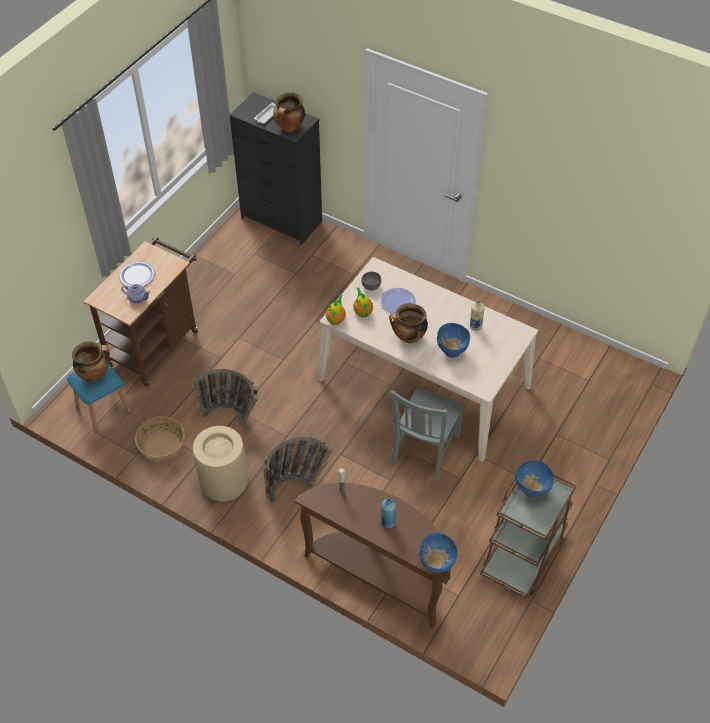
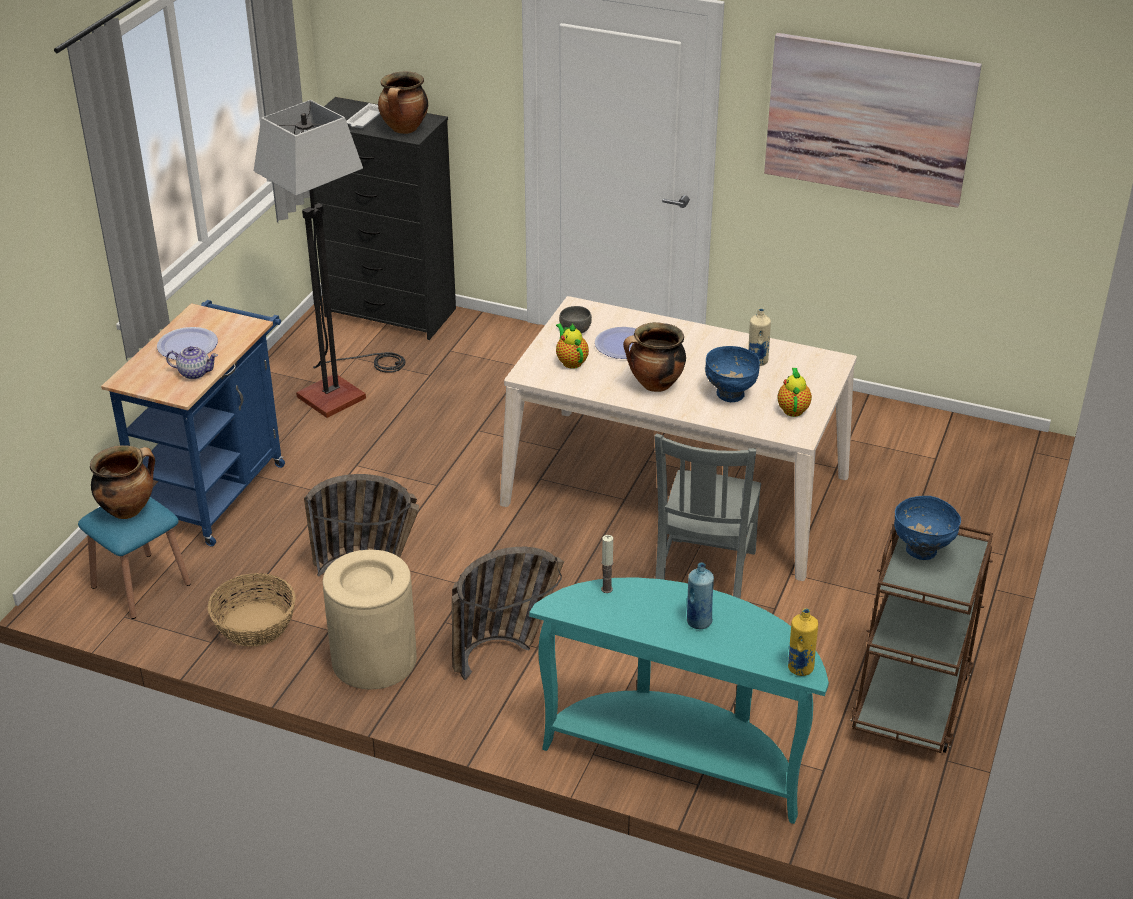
camera: 10 degrees left, 15 degrees down
(156, 344) = (217, 489): brown cart -> blue cart
(241, 277) = (342, 388): none -> floor lamp
(336, 319) = (531, 374): teapot -> teapot (793, 409)
(379, 574) = (678, 758): brown console table -> turquoise console table
(436, 564) = (800, 668): blue bowl -> yellow bottle
(571, 179) = (869, 119): none -> picture

